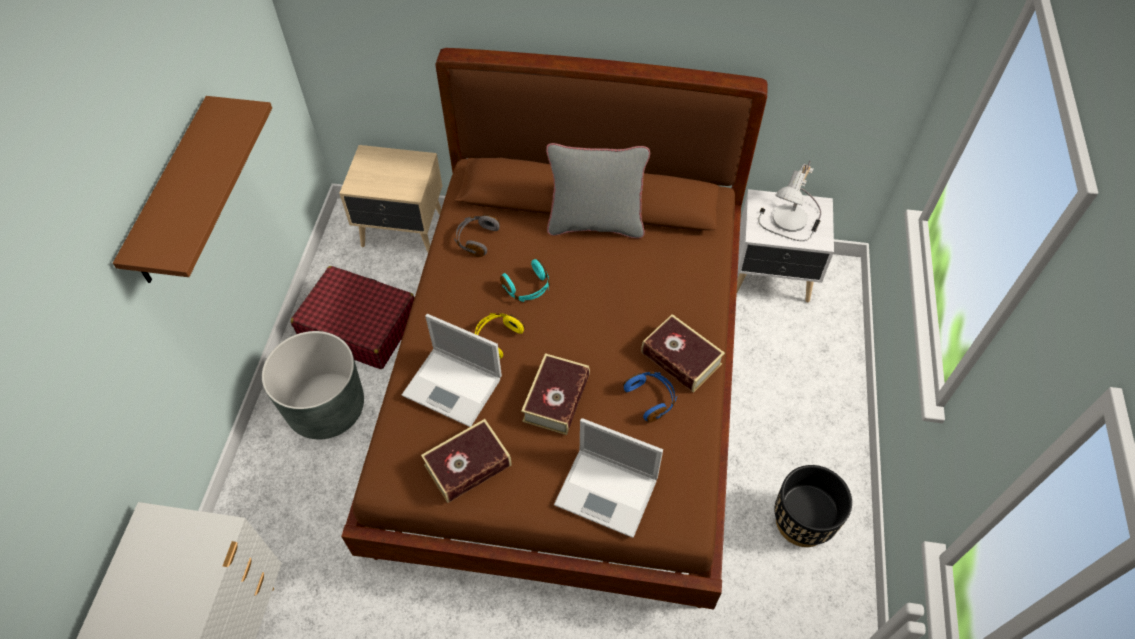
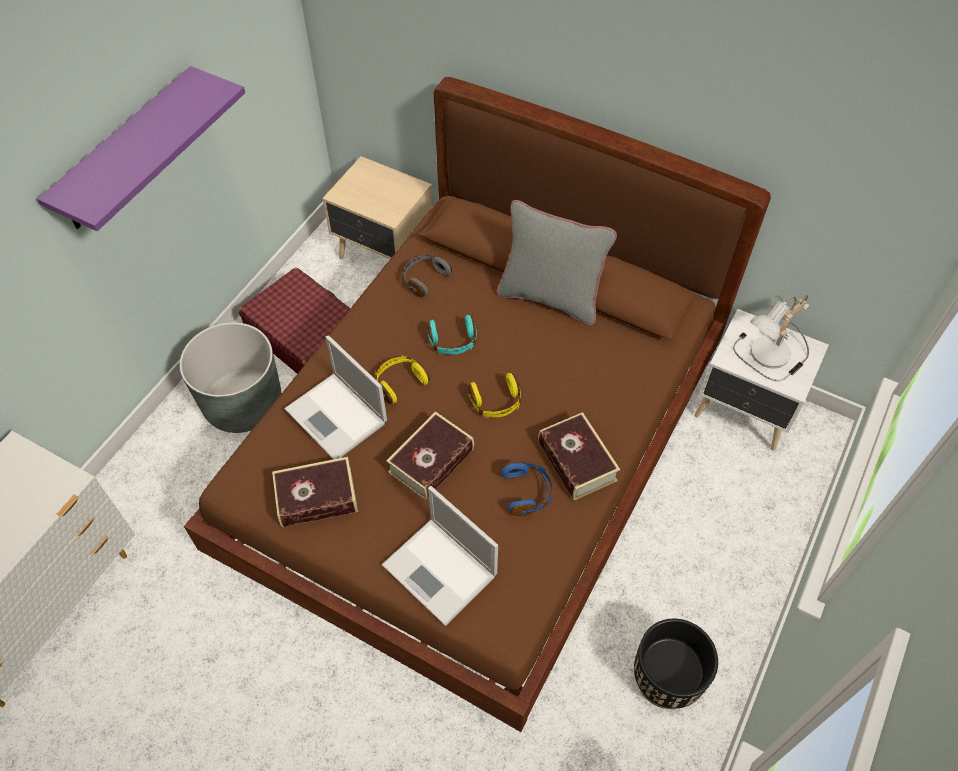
camera: 20 degrees right, 0 degrees up
(173, 193) = (127, 151): brown shelf -> purple shelf
(590, 330) = (496, 403): none -> yellow headphones

